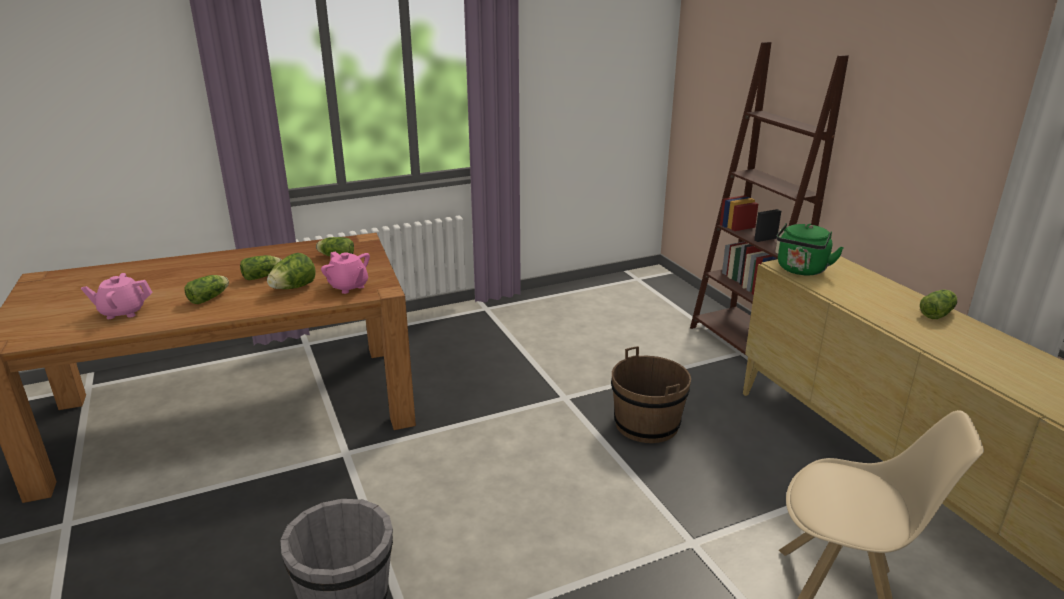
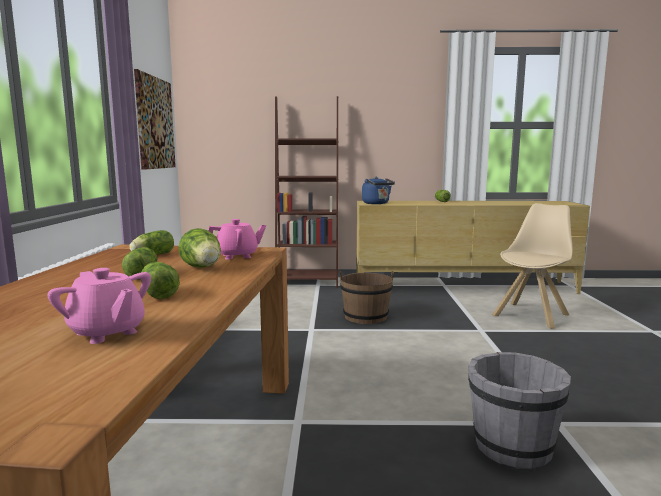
camera: 65 degrees left, 15 degrees down
(123, 312) = (107, 332): pink teapot -> pink teapot turned 60 degrees counterclockwise
(605, 71) = (155, 123): none -> picture
(801, 270) = (377, 203): green kettle -> blue kettle

